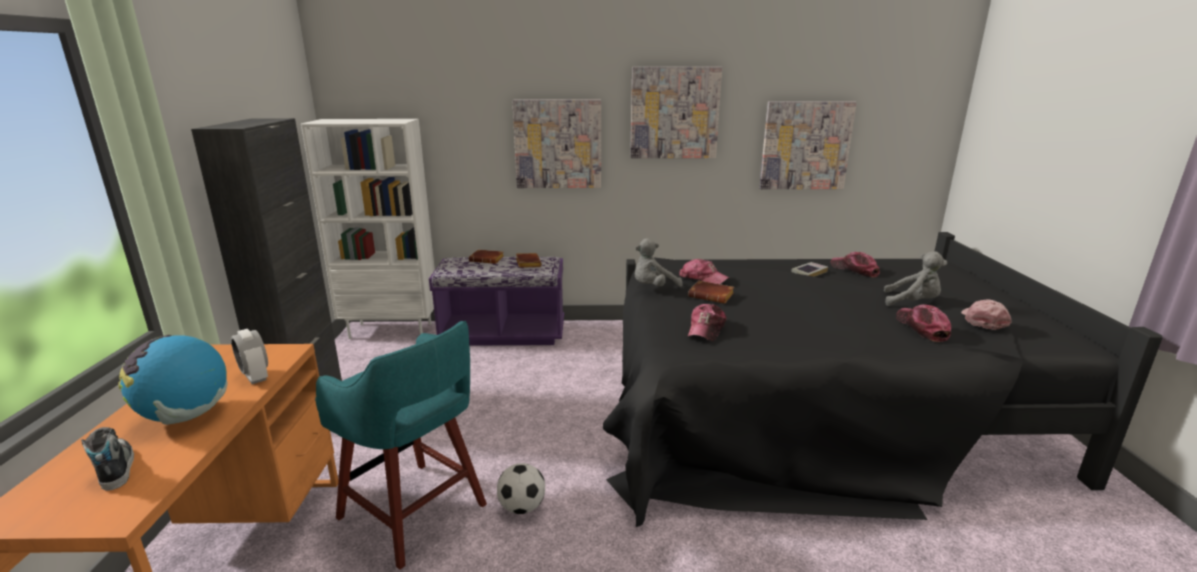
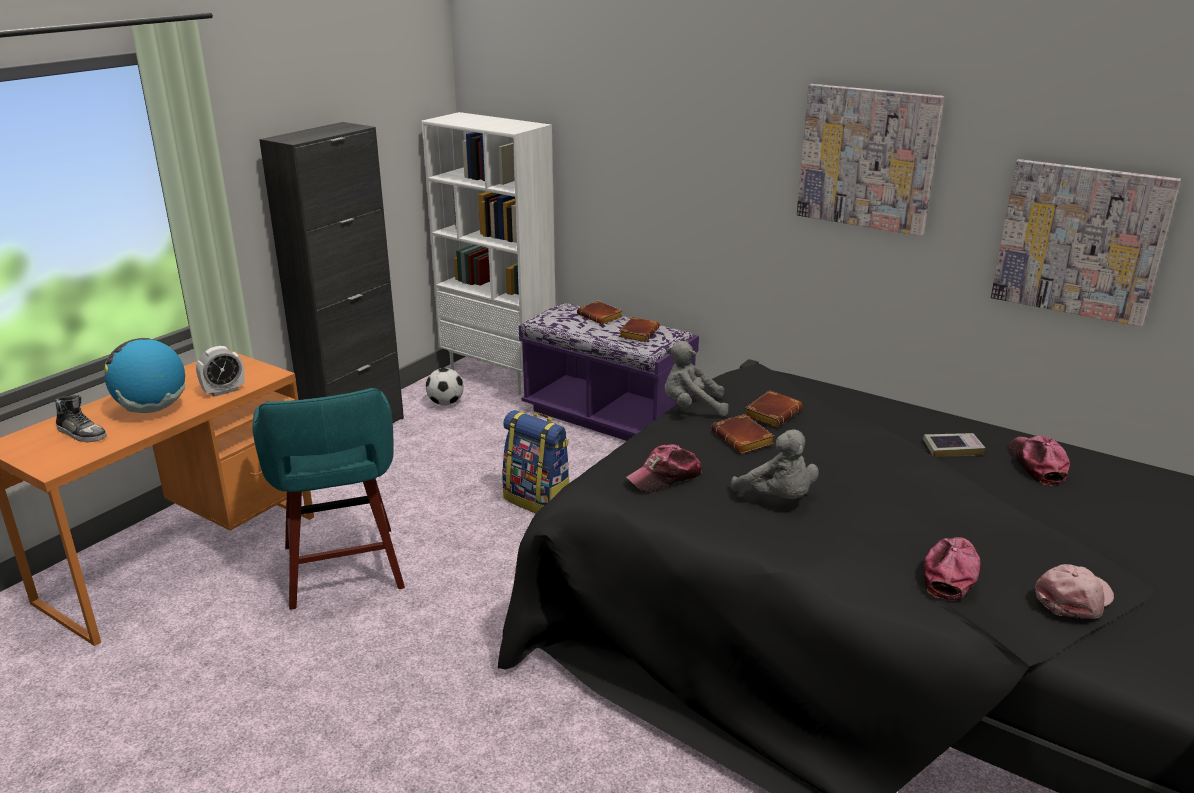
camera: 35 degrees right, 5 degrees up
(115, 468) = (82, 433): shoe -> shoe turned 120 degrees clockwise
(255, 377) = (224, 391): alarm clock -> alarm clock turned 120 degrees counterclockwise
(518, 401) = (538, 500): none -> backpack
(522, 507) = (430, 604): football -> football (445, 403)
(558, 144) = (706, 180): picture -> none
(702, 278) = (772, 413): cap -> brown book
(912, 303) = (1024, 539): grey plush toy -> grey plush toy (778, 499)

